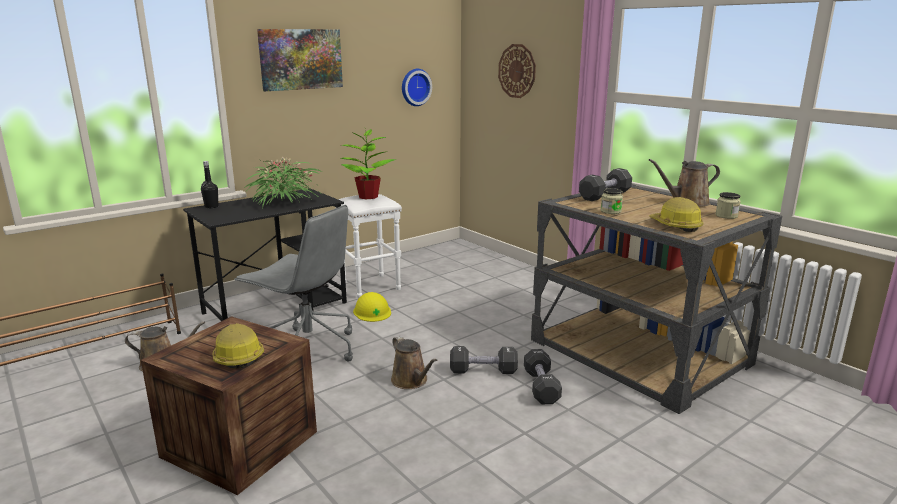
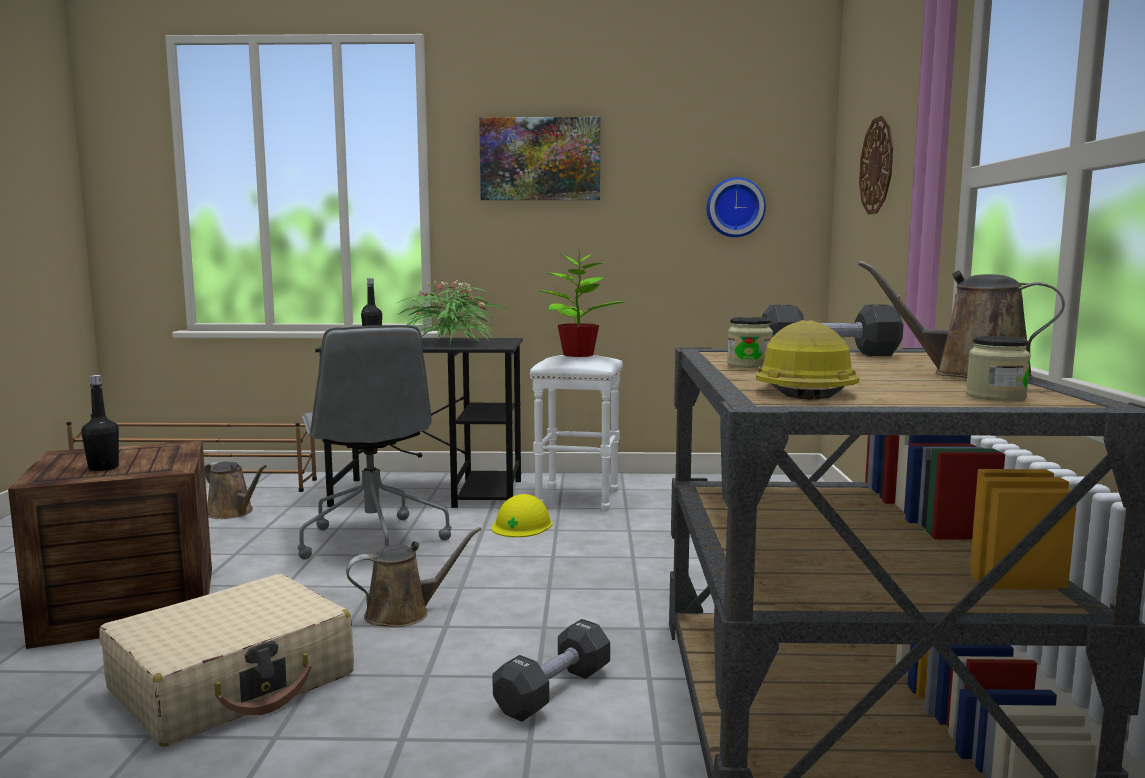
camera: 40 degrees right, 10 degrees down
(237, 356) = (103, 468): hard hat -> black bottle
(403, 449) = (233, 683): none -> beige suitcase
(411, 381) = (404, 613): brown watering can -> brown watering can turned 120 degrees counterclockwise
(483, 371) = (515, 637): black dumbbell -> none

